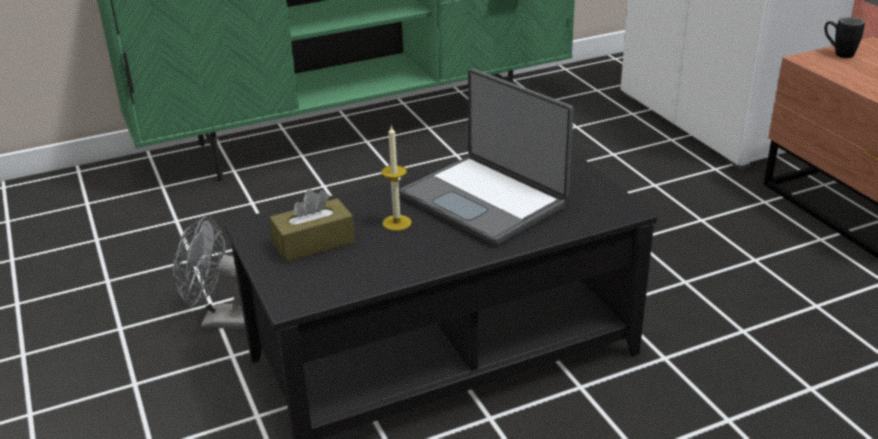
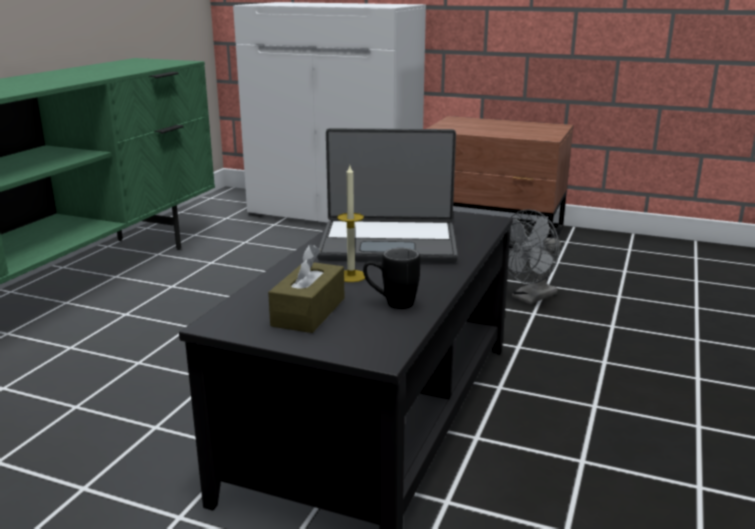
camera: 45 degrees left, 10 degrees down
(221, 320) = (119, 495): grey fan -> grey fan (530, 298)
(838, 53) = (447, 124): black mug -> black mug (391, 304)

